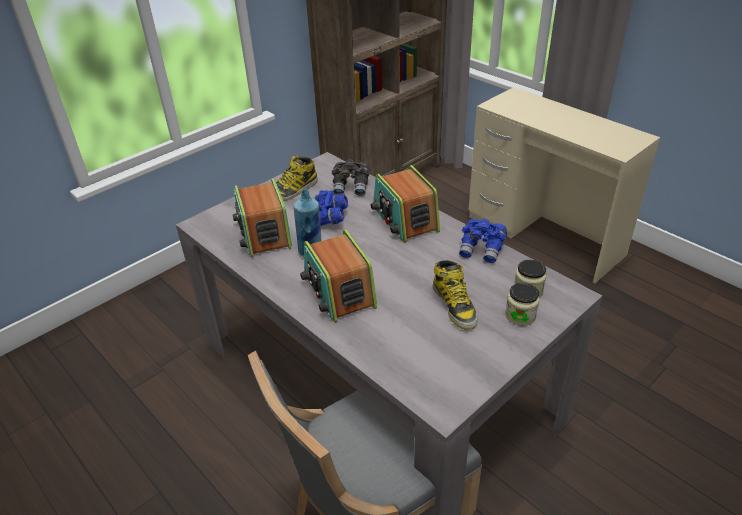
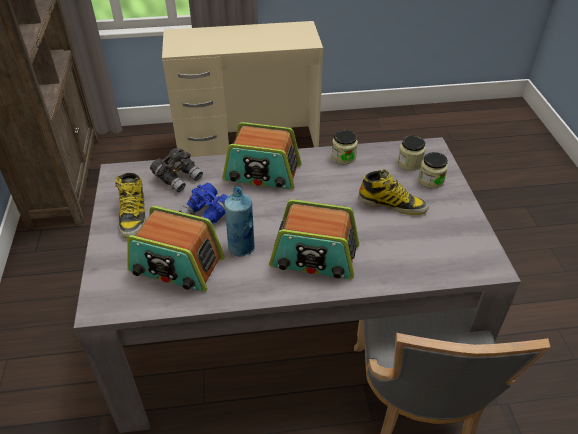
camera: 55 degrees left, 5 degrees up
(482, 249) = (343, 157): blue binoculars -> jar

